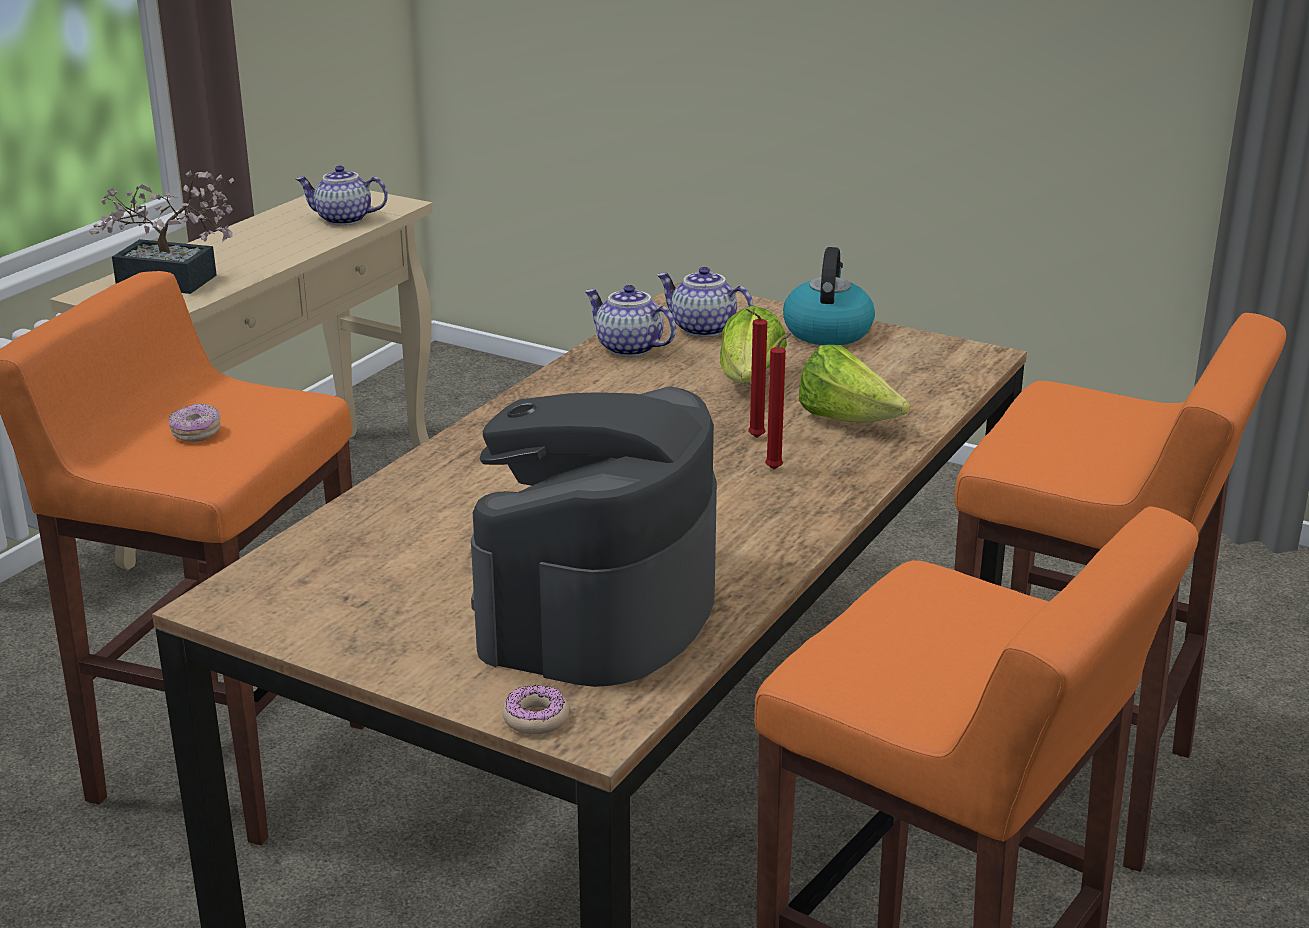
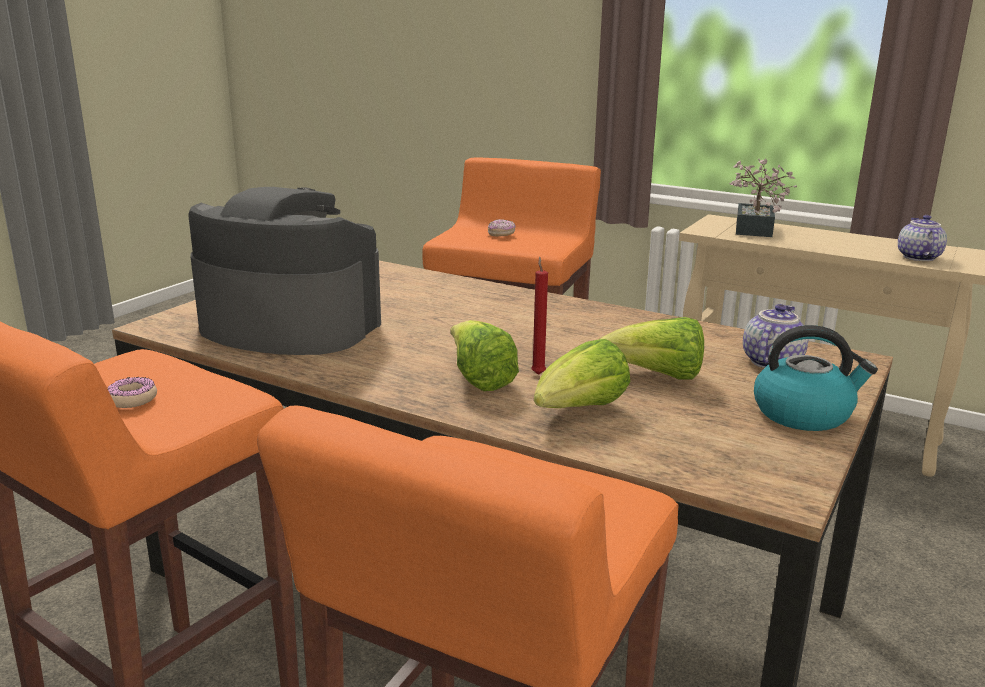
camera: 90 degrees right, 5 degrees down
(536, 718) = (179, 314): donut -> donut (132, 399)
(627, 348) = (708, 336): teapot -> none
(776, 468) = (479, 379): red candle -> lettuce

